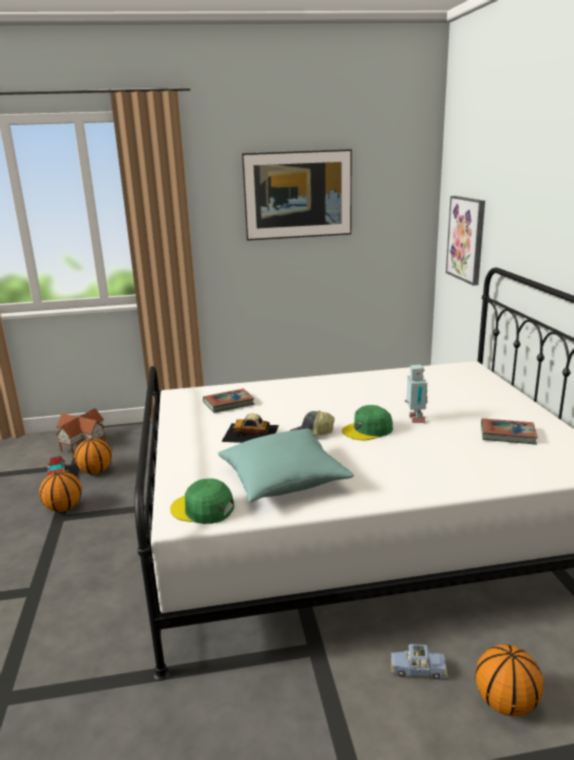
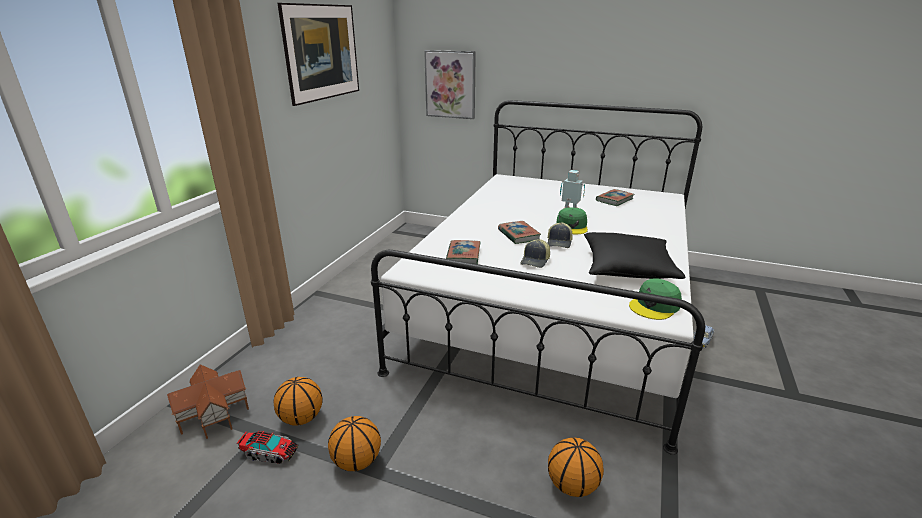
camera: 60 degrees left, 5 degrees up
(251, 433) = (535, 261): toy car -> cap
(283, 480) = (627, 269): turquoise pillow -> black pillow
(306, 412) = (518, 235): none -> book
(505, 703) = (735, 325): basketball -> basketball (573, 485)

